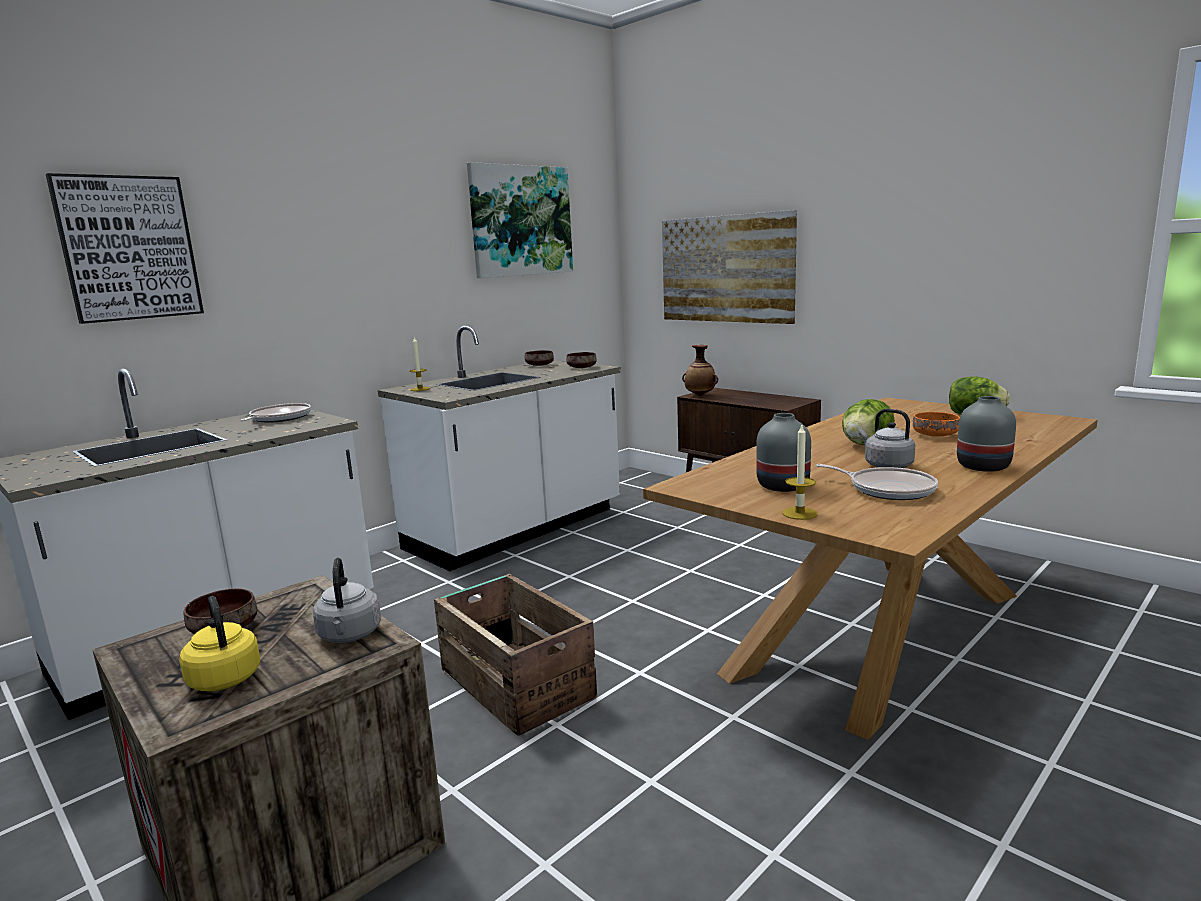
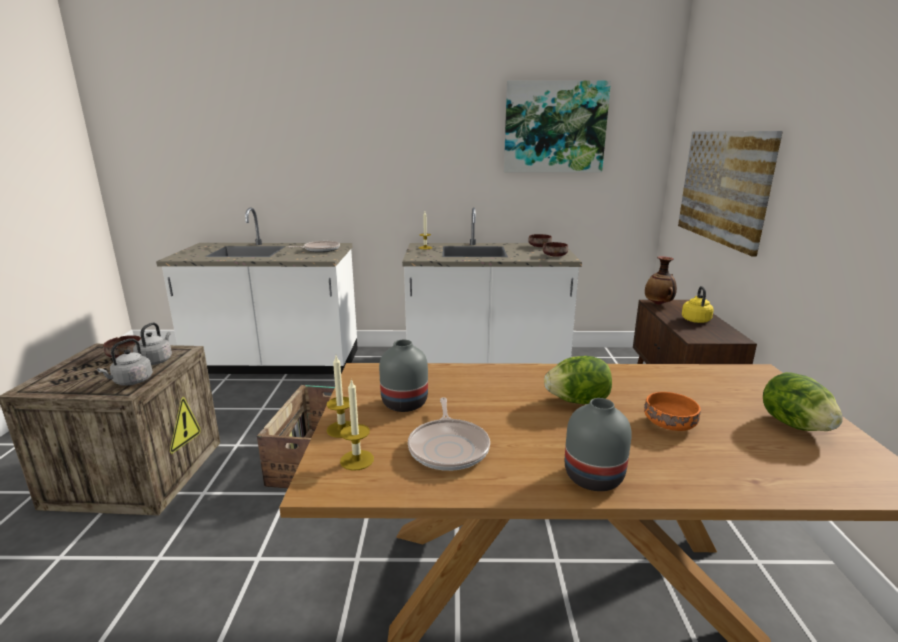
camera: 45 degrees right, 5 degrees up
(128, 248) = (271, 140): picture -> none
(224, 677) = (75, 377): yellow kettle -> yellow kettle (695, 319)
(868, 518) = (357, 460): none -> candle
(886, 465) = (522, 428): grey kettle -> grey kettle (156, 360)

